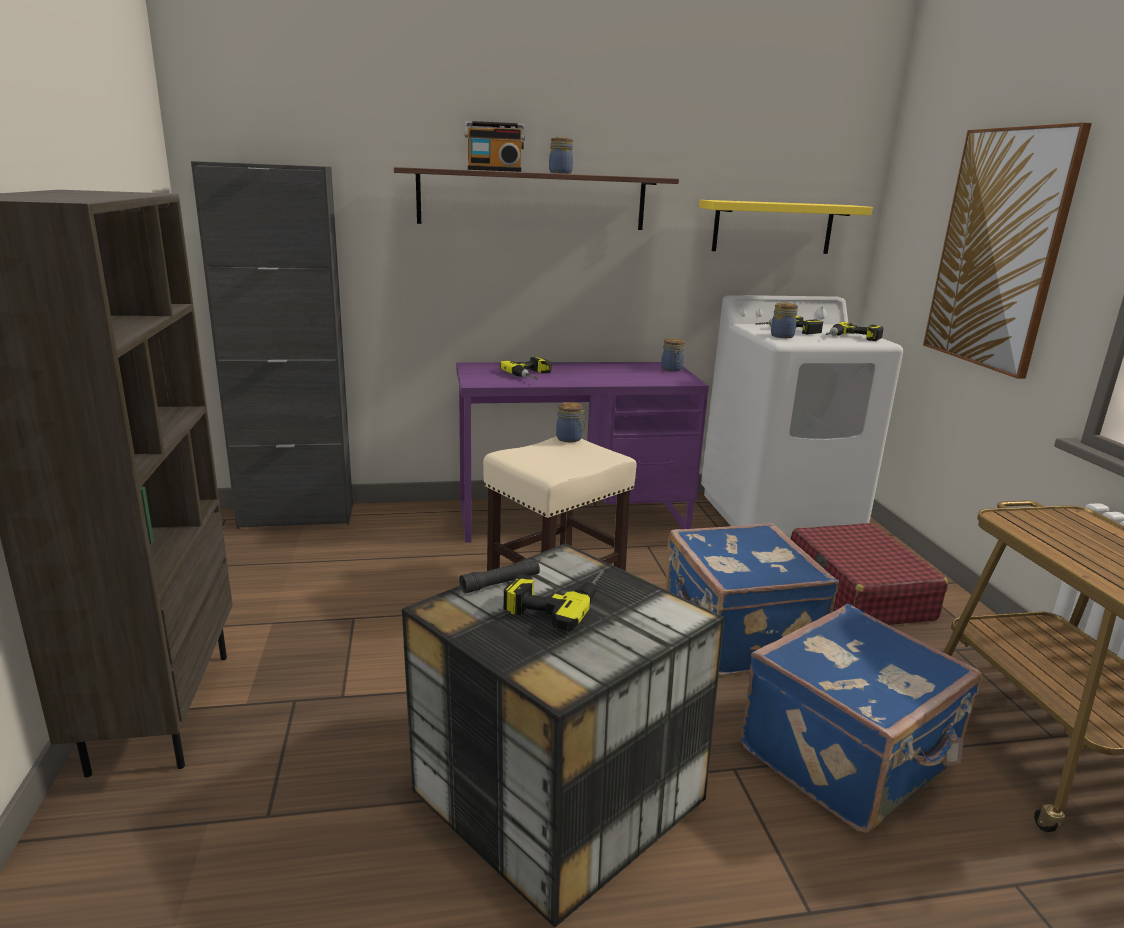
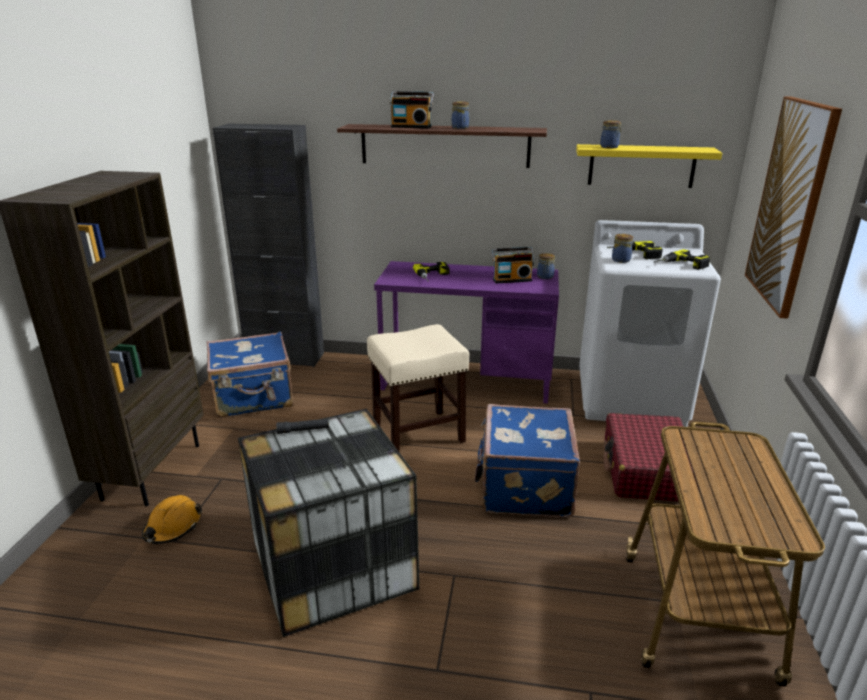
camera: 20 degrees right, 5 degrees up
(251, 793) = (172, 527): none -> orange hard hat
(556, 598) = (325, 446): power drill -> none
(570, 439) = (434, 329): jar -> jar (610, 147)
(635, 374) = (512, 280): none -> radio
(850, 758) = (539, 586): blue suitcase -> blue suitcase (254, 398)

